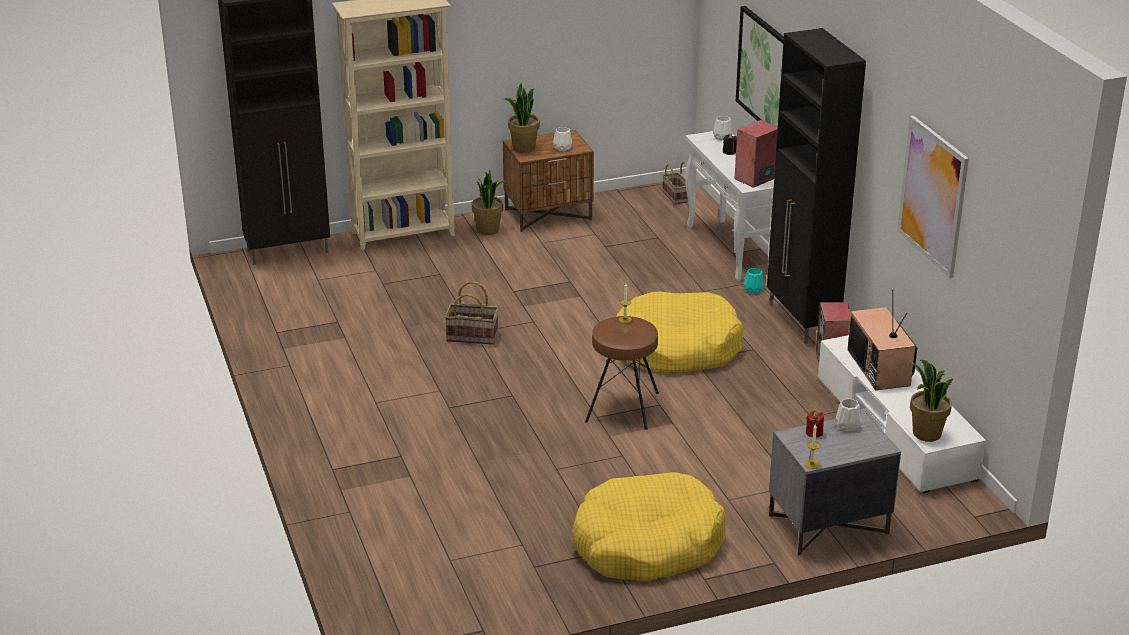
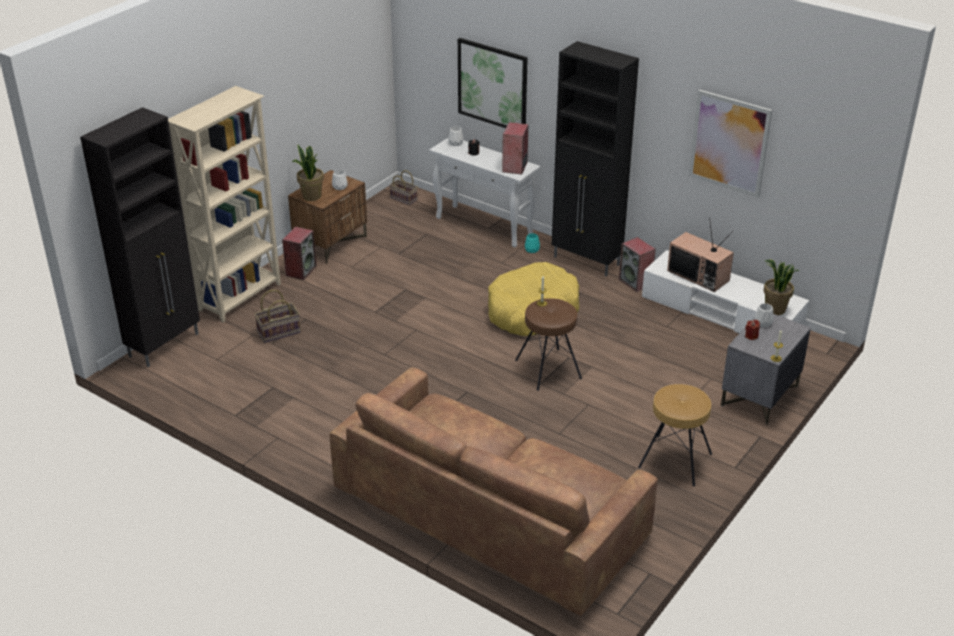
camera: 35 degrees left, 5 degrees up
(401, 506) = (490, 510): none -> brown sofa
(472, 336) = (387, 358): basket -> basket (279, 332)
(488, 230) = (301, 270): potted plant -> speaker
(647, 544) = (675, 460): yellow dog bed -> brown stool

